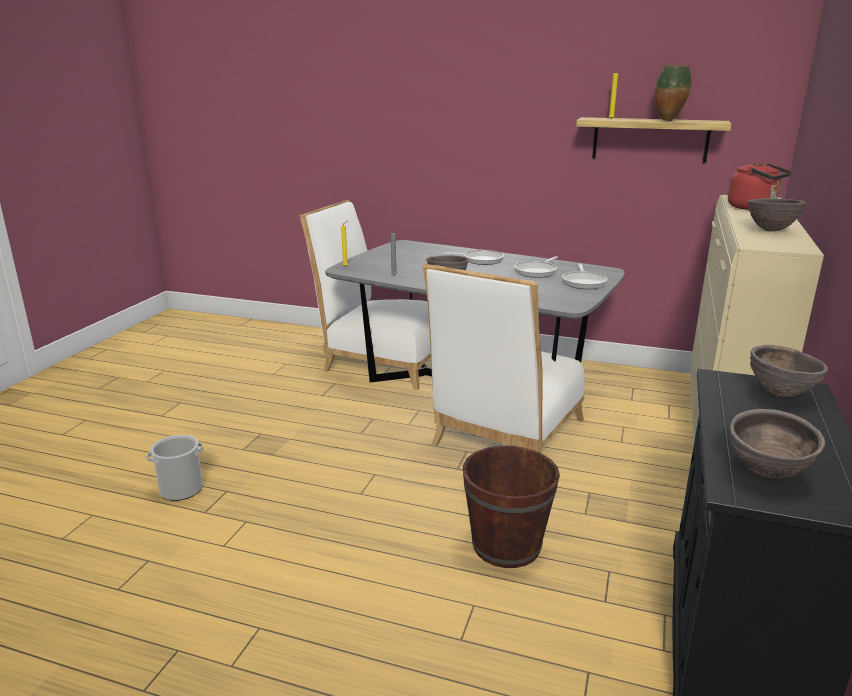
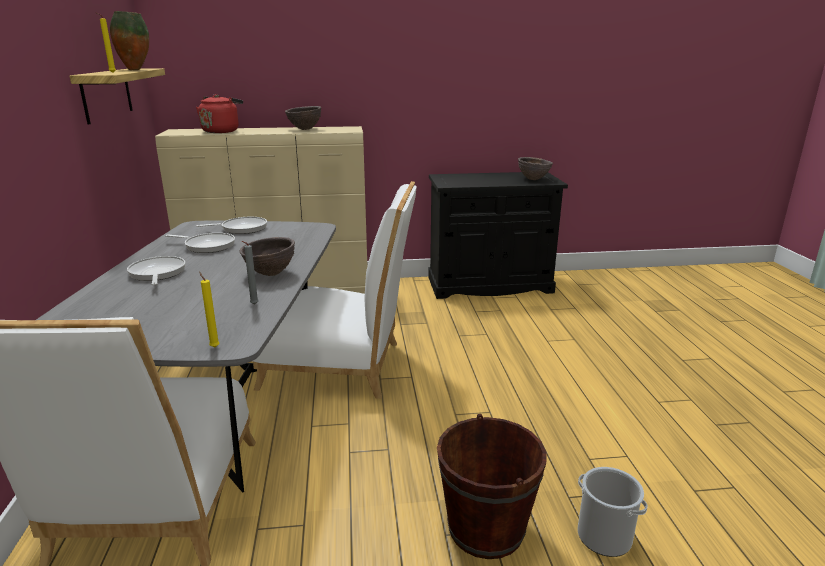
camera: 115 degrees left, 0 degrees up
(506, 545) = (486, 341): brown bucket -> brown bucket (486, 529)
(780, 394) = (452, 178): brown bowl -> none

